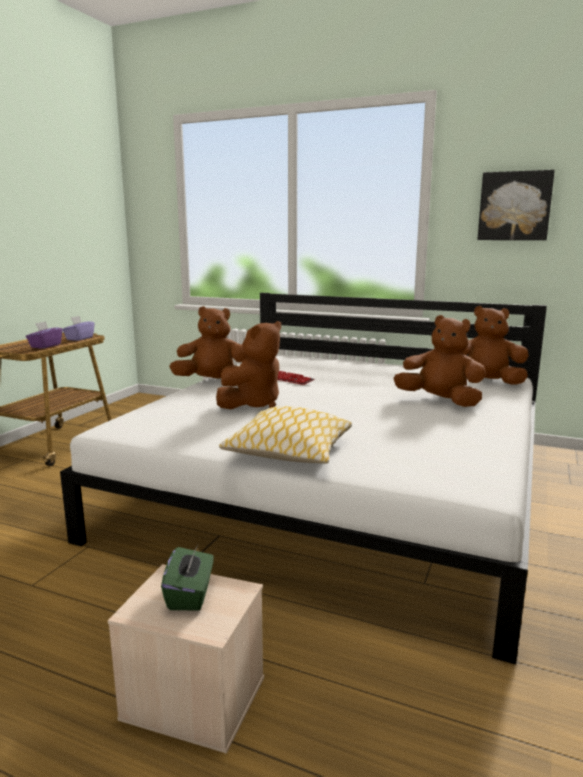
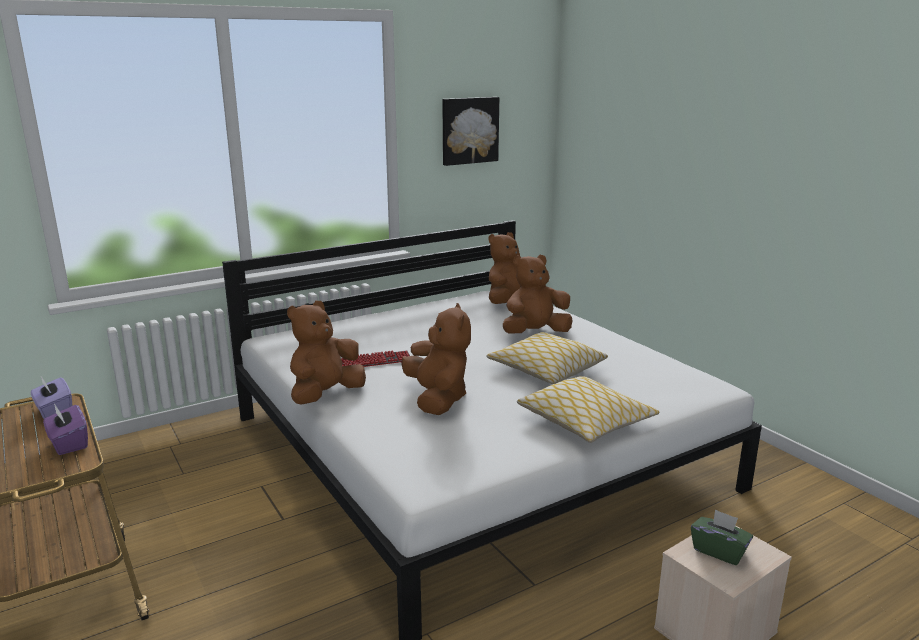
camera: 55 degrees left, 5 degrees up
(371, 419) = (546, 369): none -> pillow

